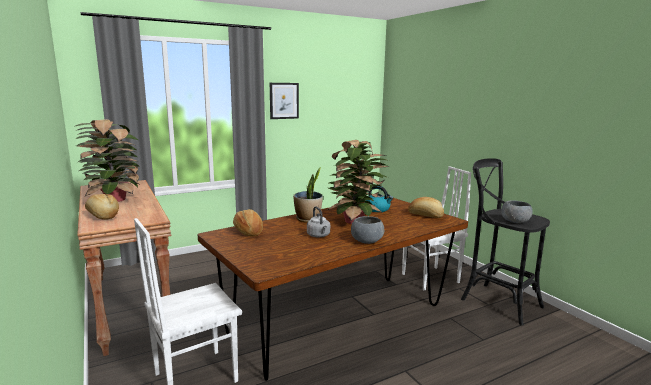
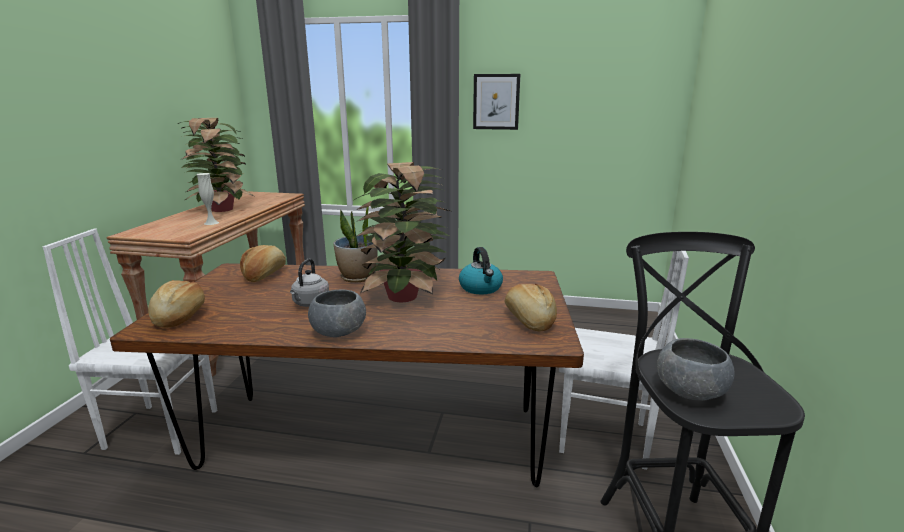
camera: 40 degrees right, 5 degrees up
(102, 216) = (167, 223): bread -> bread (179, 316)
(142, 208) = (211, 223): none -> white vase

